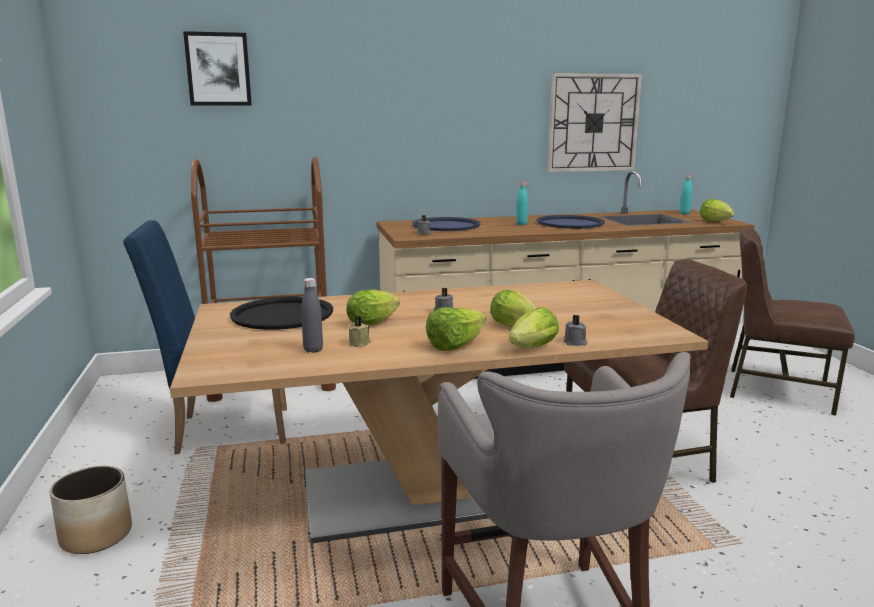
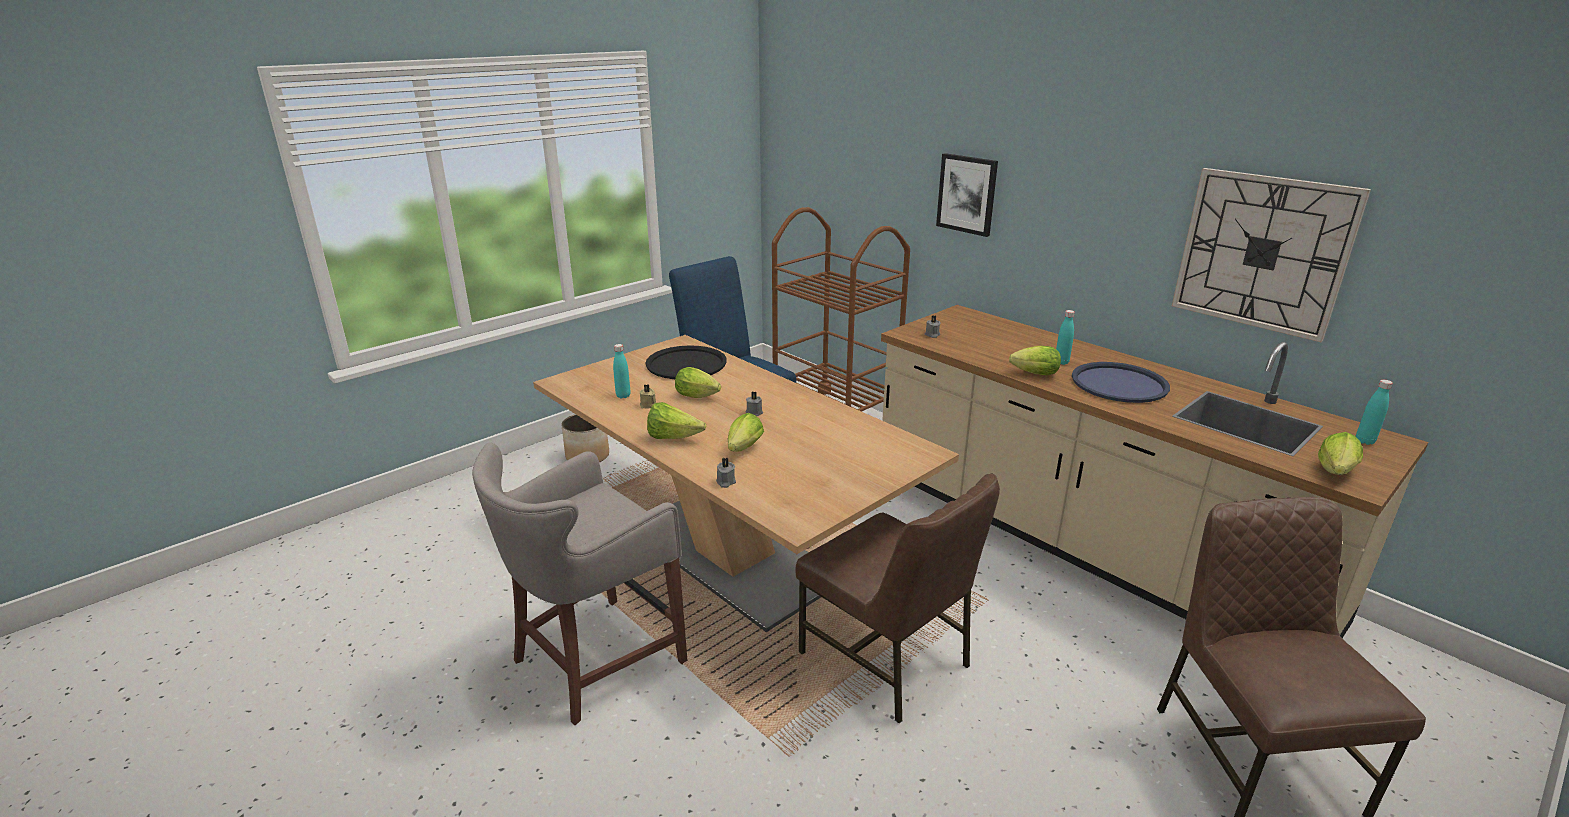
camera: 60 degrees right, 10 degrees up
(218, 69) = (854, 123): picture -> picture (967, 194)
(313, 350) = (623, 396): grey bottle -> turquoise bottle
(446, 225) = (987, 333): blue tray -> none
(530, 349) = (692, 467): lettuce -> lettuce (1032, 374)

